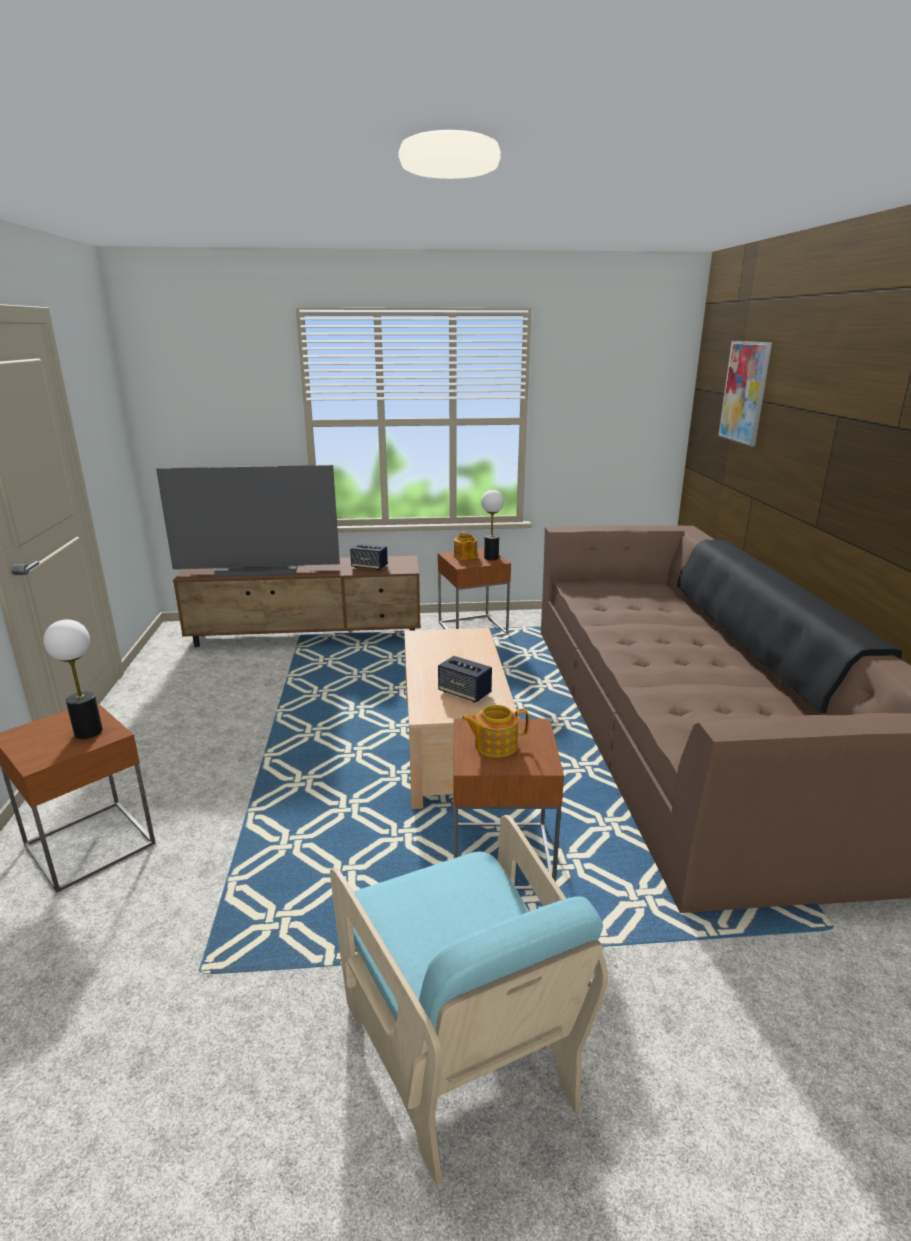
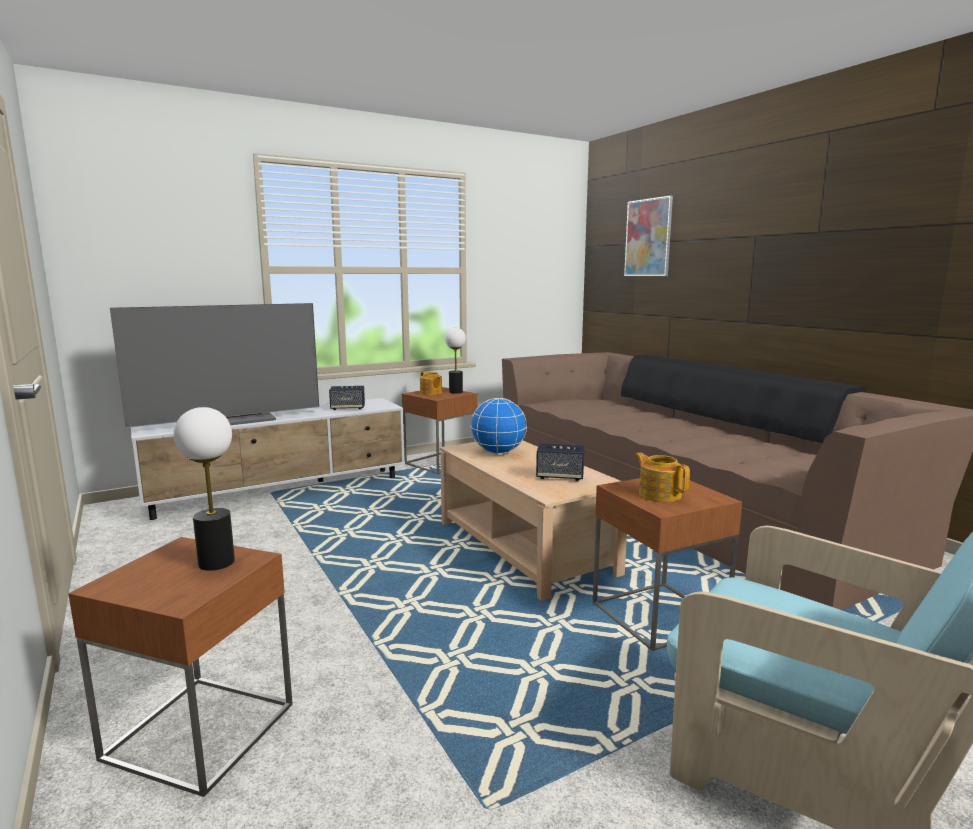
camera: 25 degrees left, 10 degrees down
(308, 637) = (282, 492): brown tv stand -> white tv stand
(447, 649) = (498, 453): none -> globe
(494, 745) = (659, 494): teapot -> teapot turned 90 degrees clockwise

